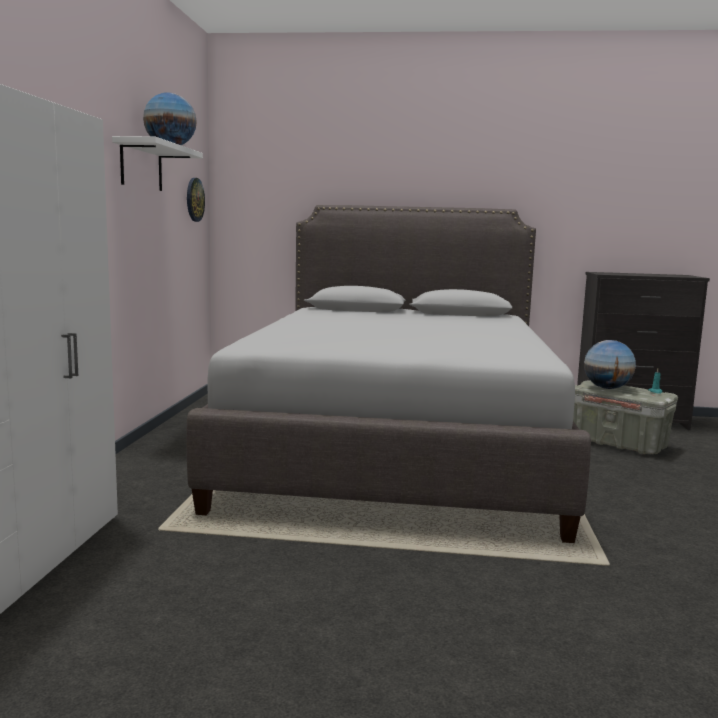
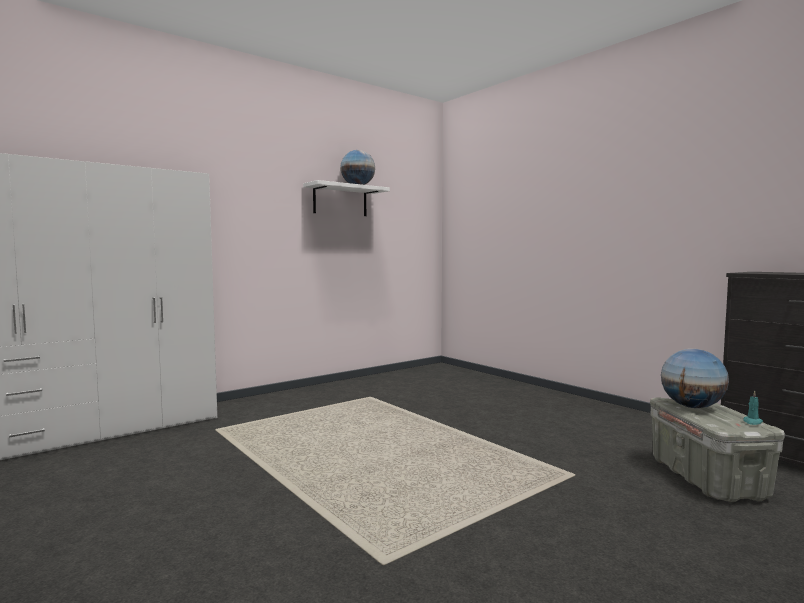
camera: 45 degrees right, 5 degrees down
(194, 199) = (415, 221): wall clock -> none
(397, 448) = (463, 424): grey bed -> none

